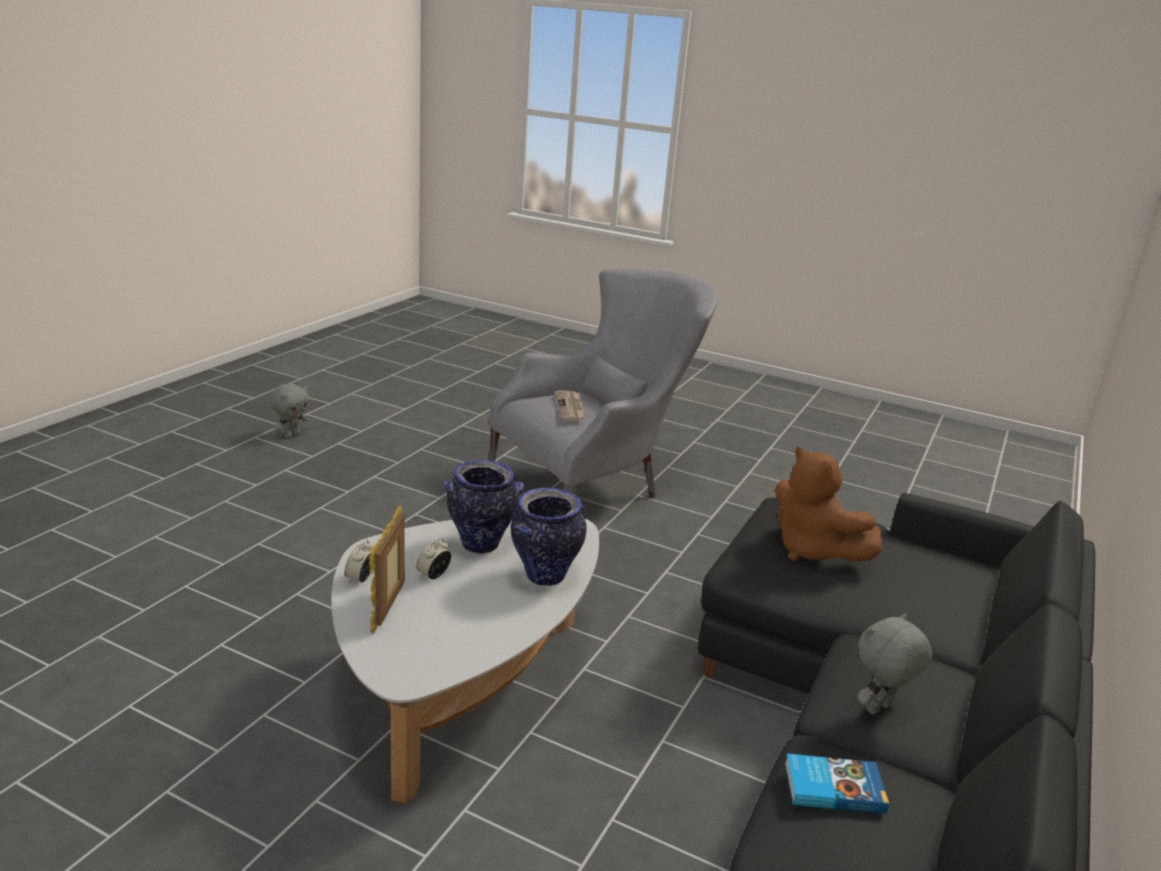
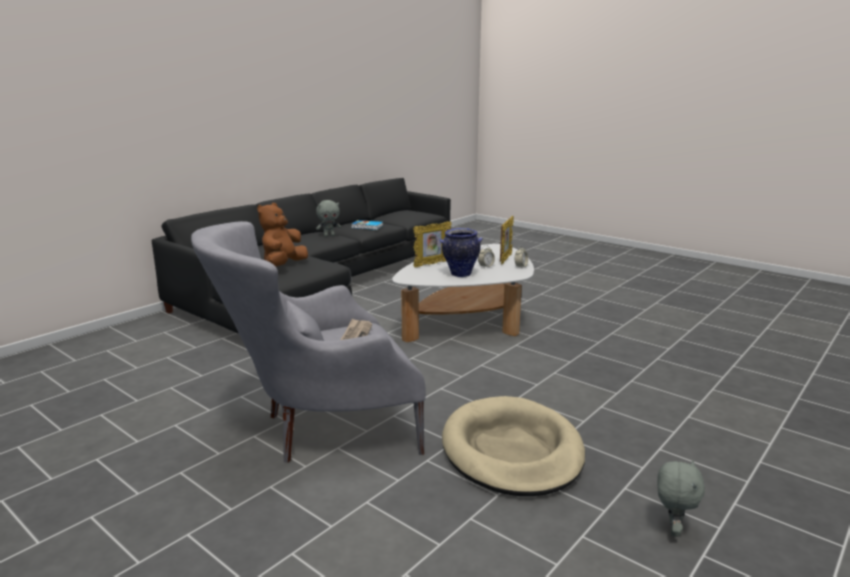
camera: 165 degrees left, 5 degrees down
(292, 435) = (672, 529): grey plush toy -> grey plush toy turned 150 degrees clockwise
(405, 477) = (512, 451): none -> beige dog bed
(545, 577) = (432, 264): vase -> picture frame
(812, 551) = (283, 265): brown plush toy -> brown plush toy turned 135 degrees counterclockwise

